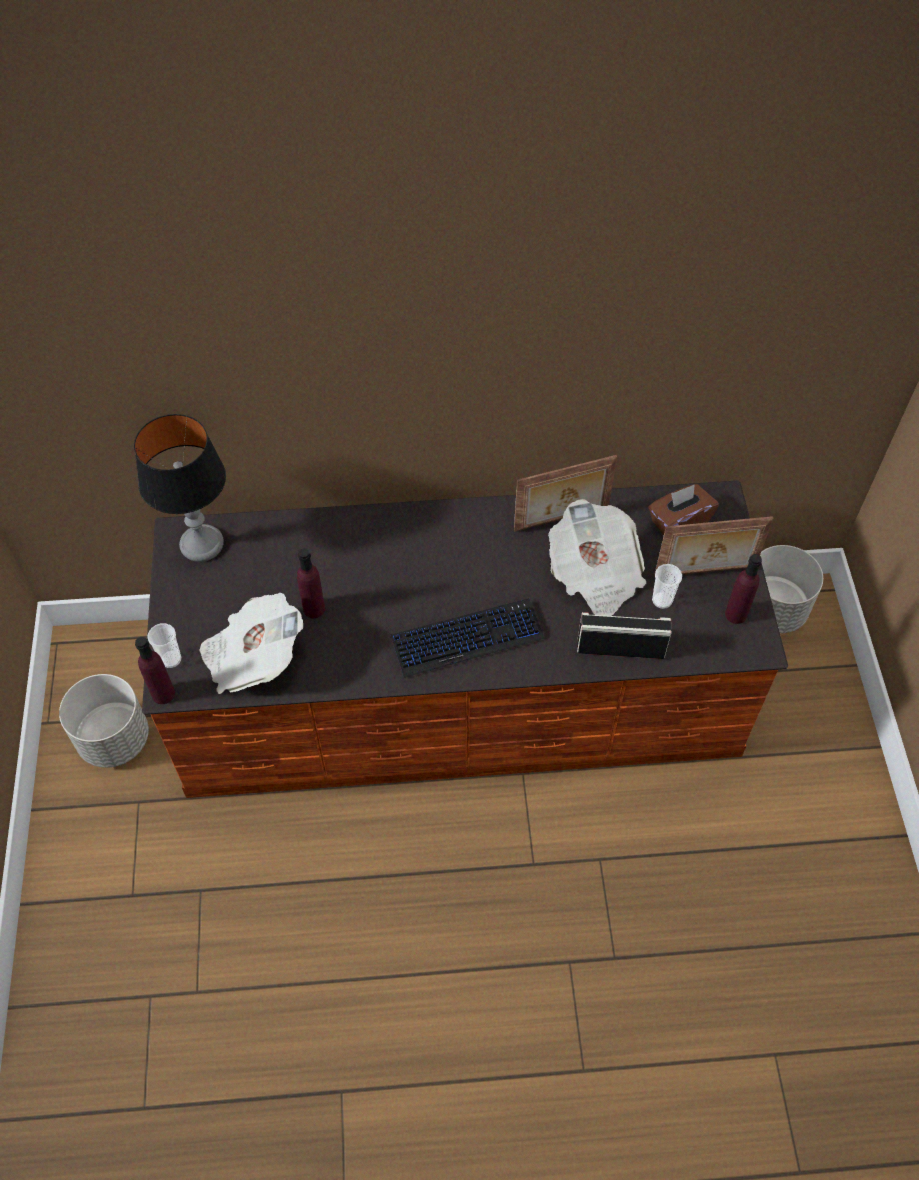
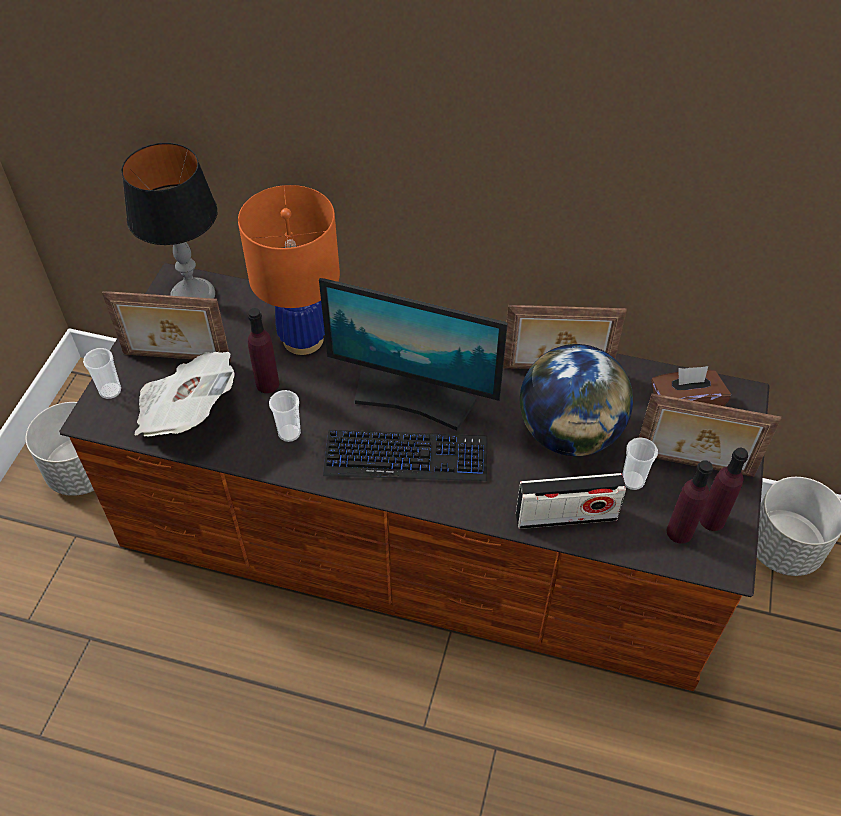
camera: 20 degrees right, 5 degrees down
(163, 694) = (86, 420): purple bottle -> purple bottle (679, 532)
(217, 610) = (176, 359): none -> picture frame
(326, 557) = (303, 340): none -> orange table lamp
(355, 648) = (289, 433): none -> cup
(449, 581) = (414, 396): none -> monitor
(595, 575) = (569, 434): newspaper -> globe
(620, 648) = (566, 516): radio -> radio turned 150 degrees clockwise

